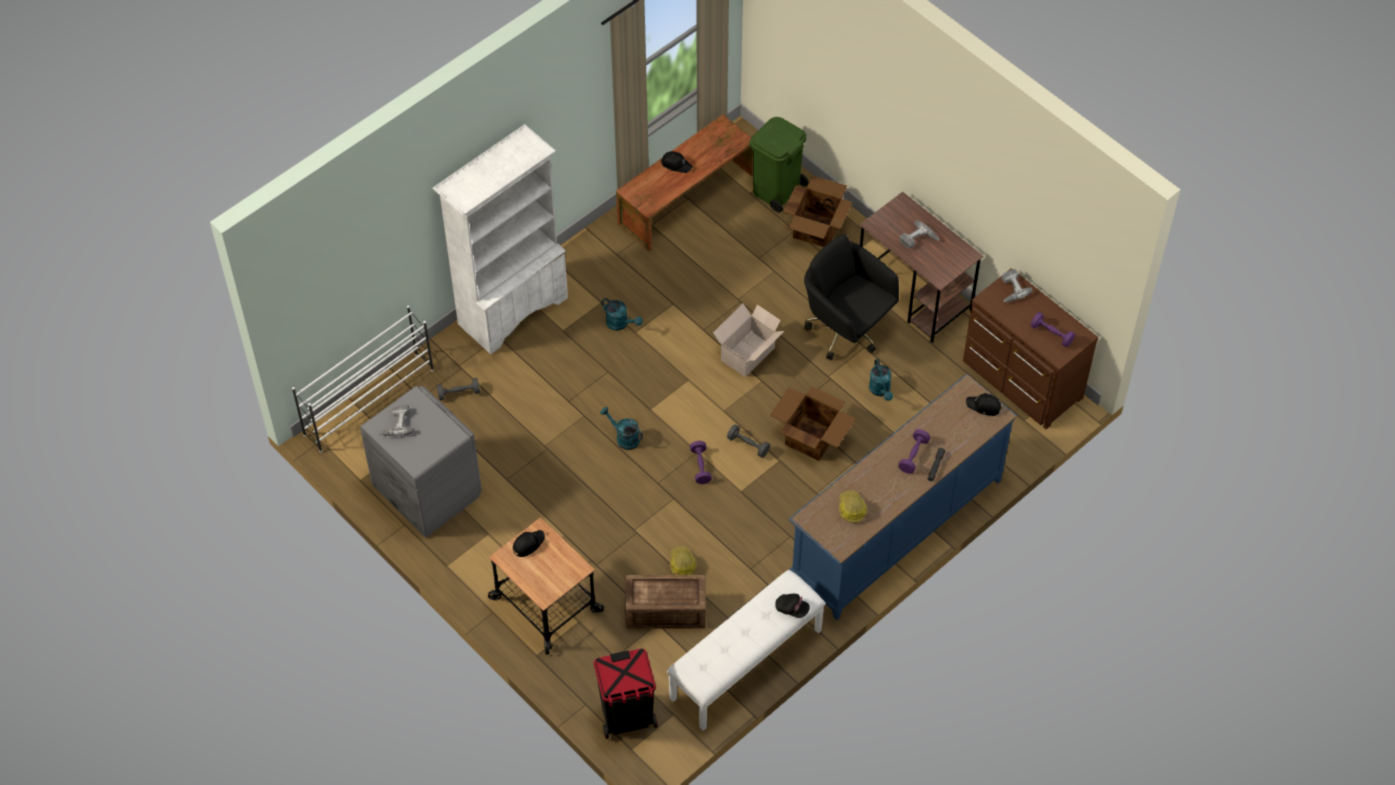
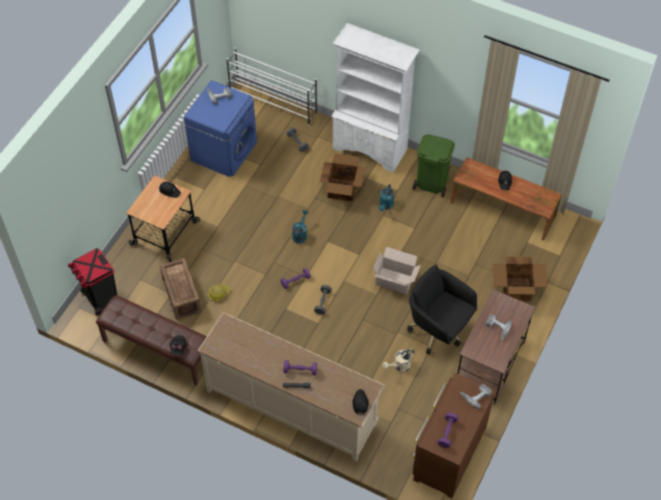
camera: 70 degrees right, 0 degrees up
(428, 487) = (225, 150): grey washing machine -> blue washing machine
(746, 665) = (157, 350): white bench -> brown bench
(776, 190) = (537, 257): green trash can -> green trash can (431, 183)
(810, 437) = (343, 336): cardboard box -> cardboard box (342, 189)
(846, 333) = (438, 332): black office chair -> black office chair turned 75 degrees counterclockwise
(851, 509) = (242, 345): hard hat -> none
(881, 391) = (399, 366): turquoise watering can -> beige watering can
(896, 528) = (291, 407): blue cabinet -> beige cabinet

